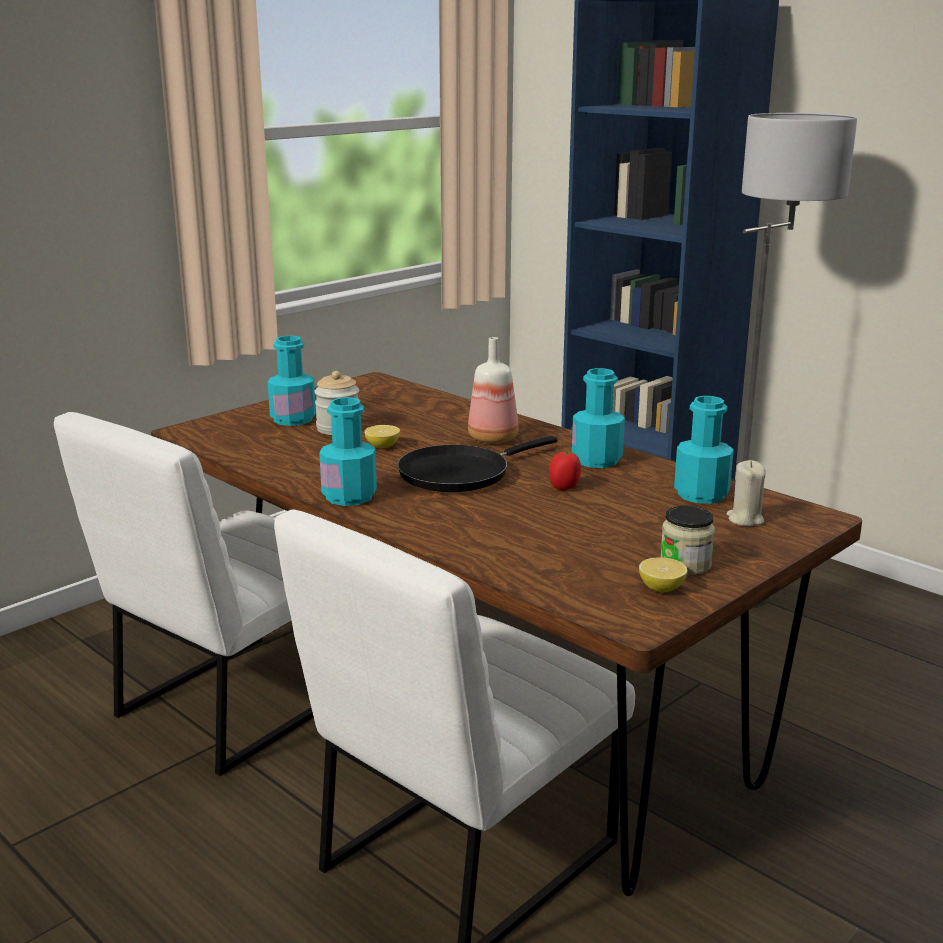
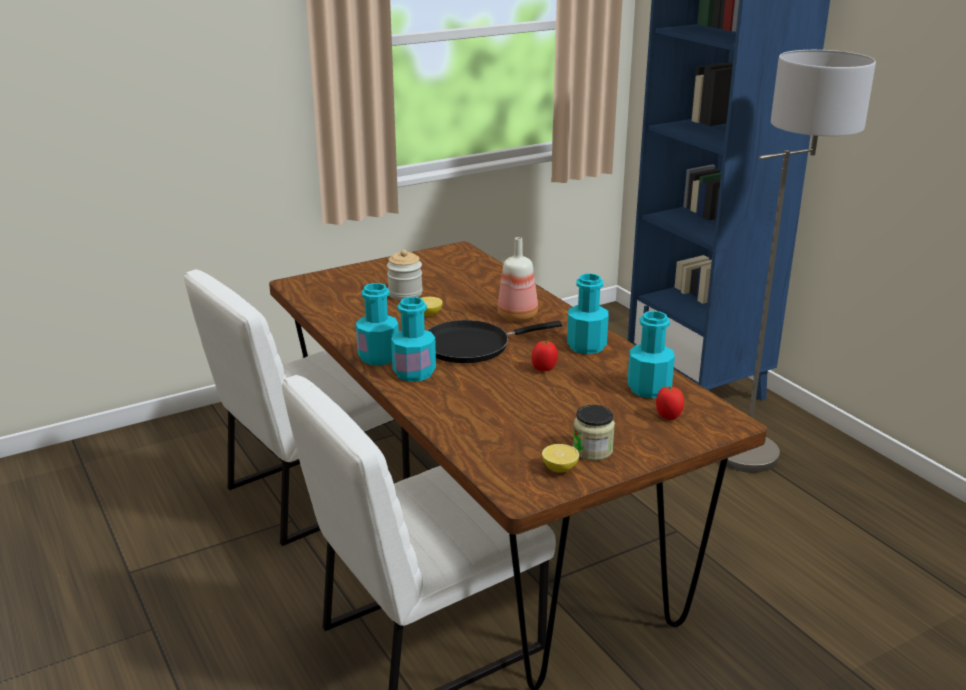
camera: 15 degrees right, 5 degrees up
(293, 419) = (376, 281): turquoise bottle -> turquoise bottle (414, 373)
(745, 519) = (668, 416): beige candle -> tomato

